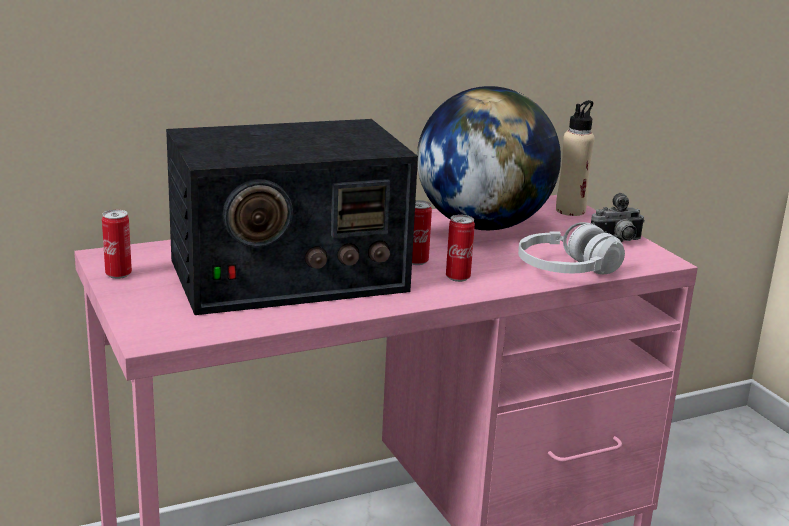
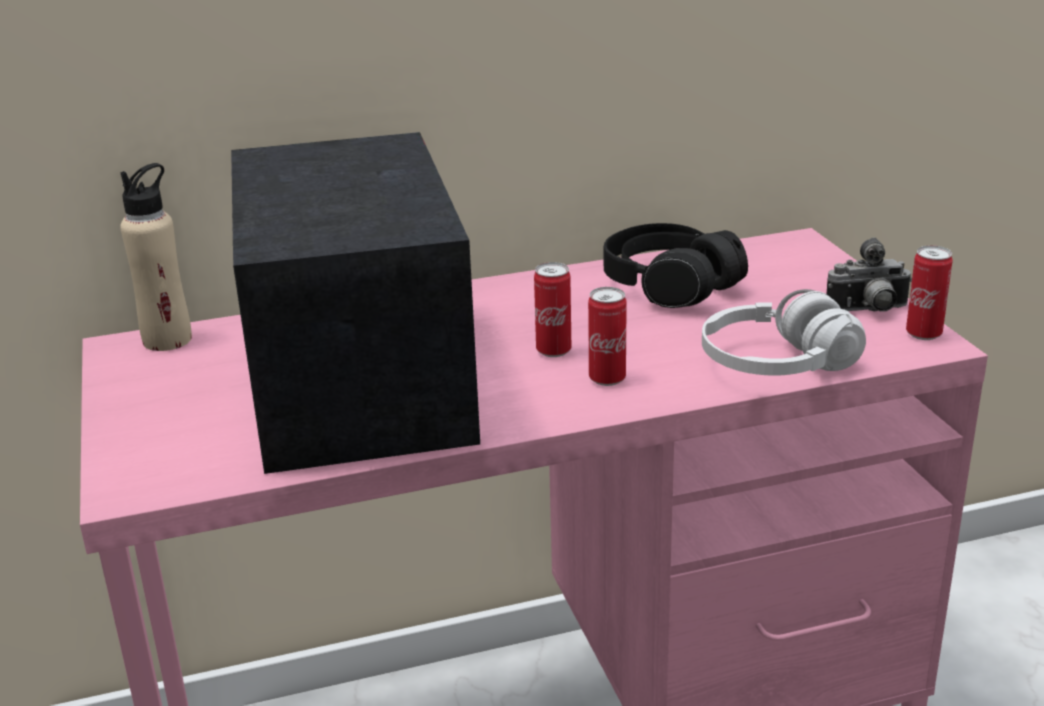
camera: 10 degrees right, 5 degrees up
(118, 275) = (125, 378): can -> can (923, 334)
(286, 276) = (357, 378): radio -> radio turned 90 degrees clockwise
(482, 225) = (670, 286): globe -> black headphones
(570, 210) = (810, 257): beige bottle -> beige bottle (167, 340)

